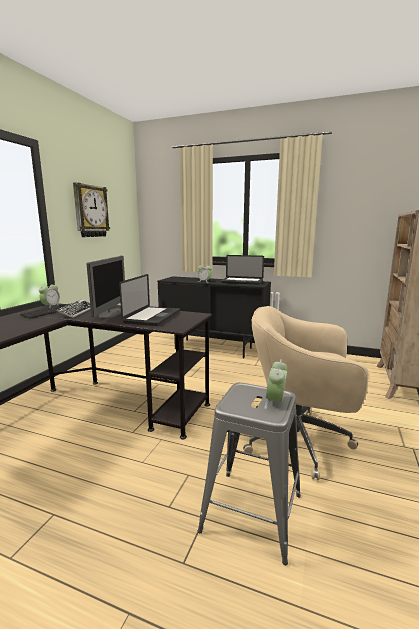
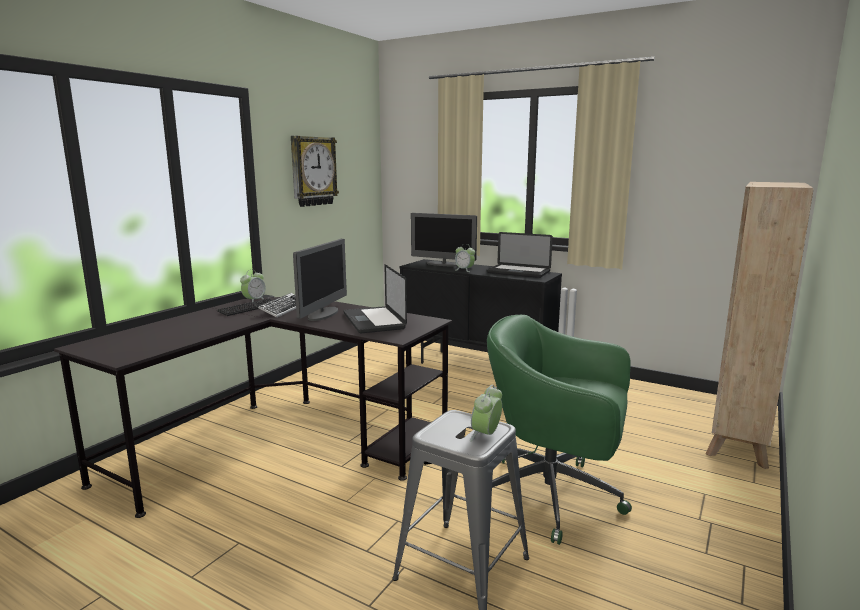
camera: 10 degrees right, 0 degrees up
(152, 317) = (374, 321): laptop -> laptop turned 135 degrees clockwise
(187, 279) = (443, 264): none -> monitor
(299, 440) = (554, 496): beige office chair -> green office chair

